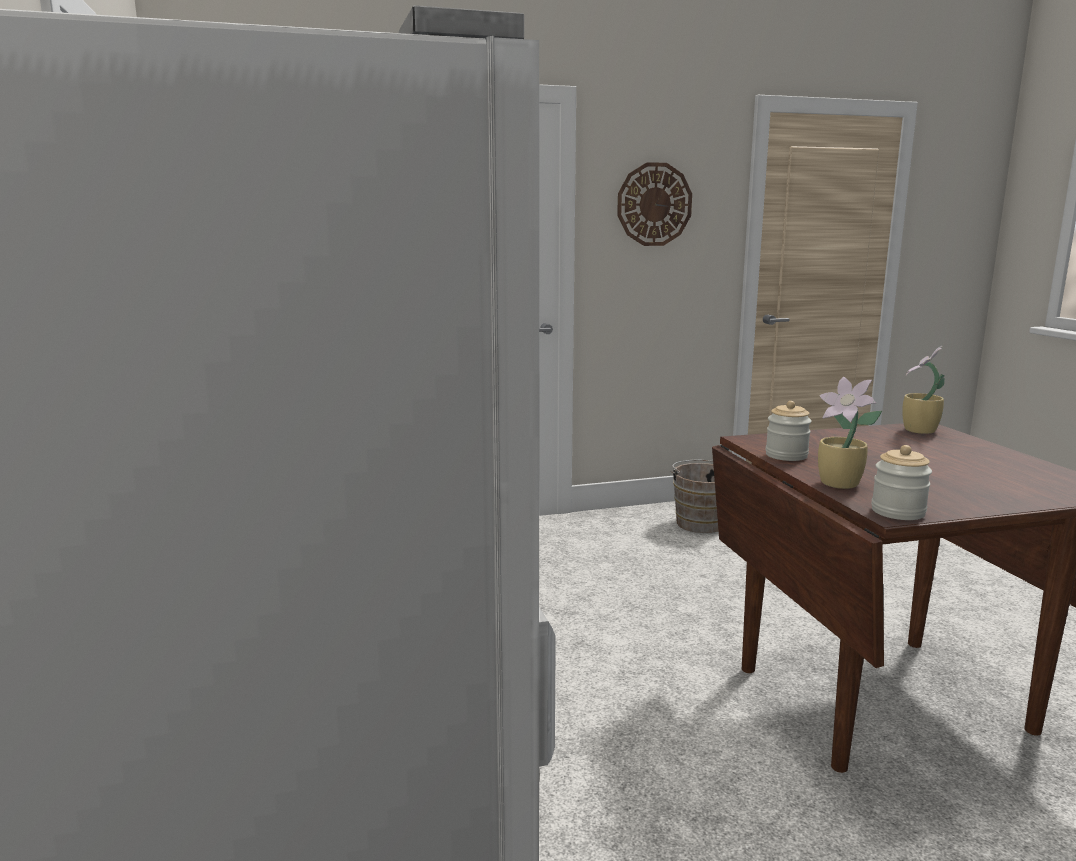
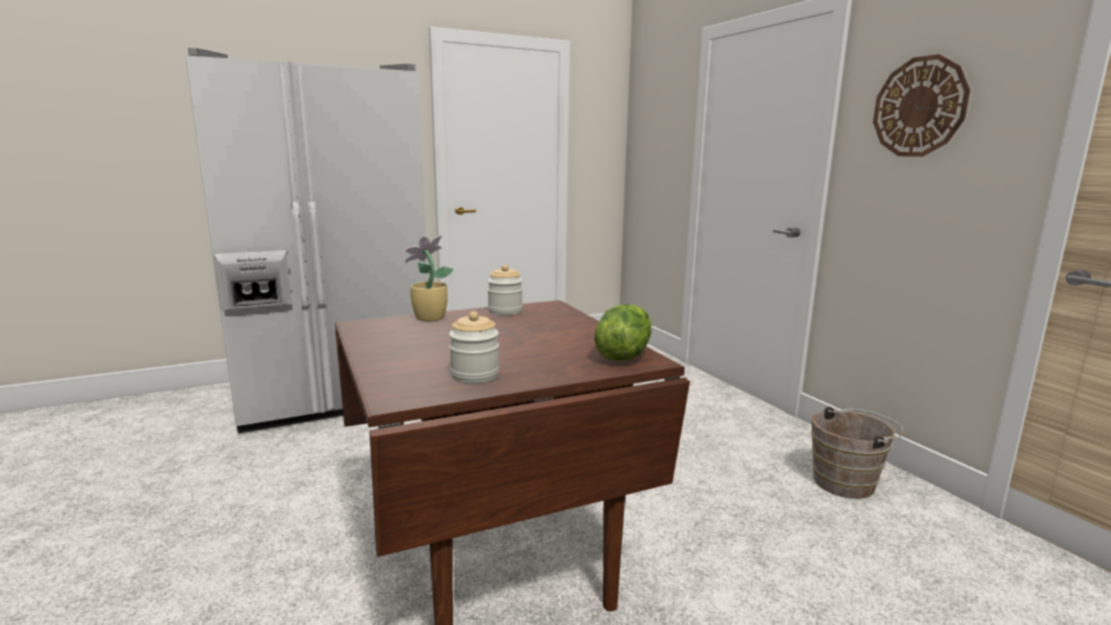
camera: 80 degrees right, 0 degrees up
(898, 512) = (363, 326): jar -> jar (475, 375)
(918, 431) = (622, 355): potted plant -> lettuce

